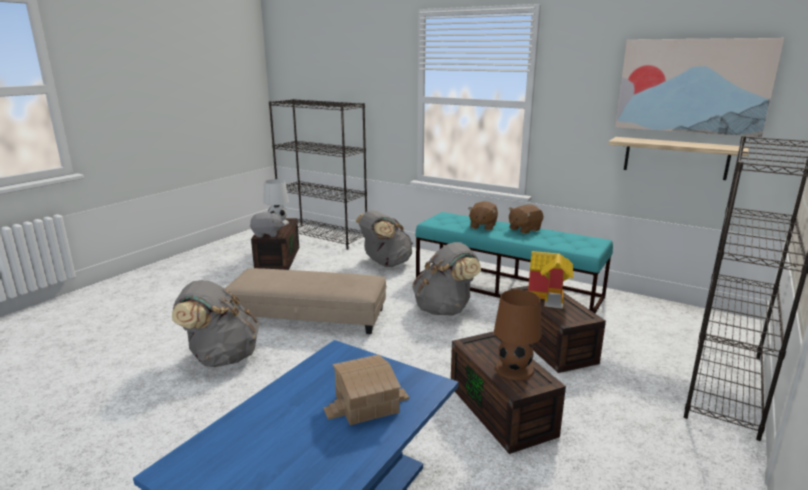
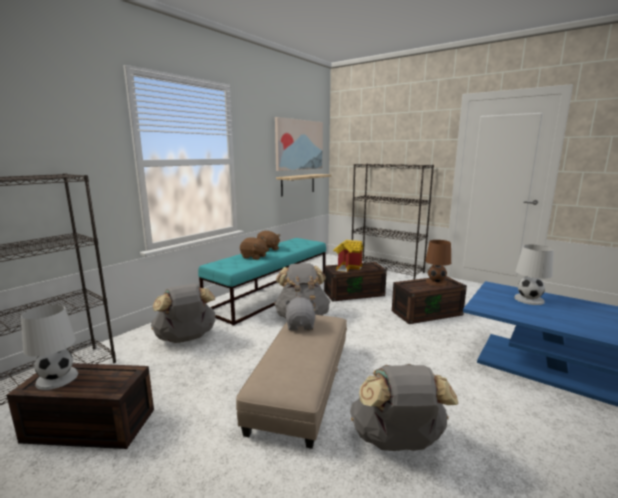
camera: 85 degrees left, 5 degrees down
(267, 234) = (108, 385): grey plush toy -> grey plush toy (300, 325)
(367, 405) = (529, 299): toy house -> white table lamp

